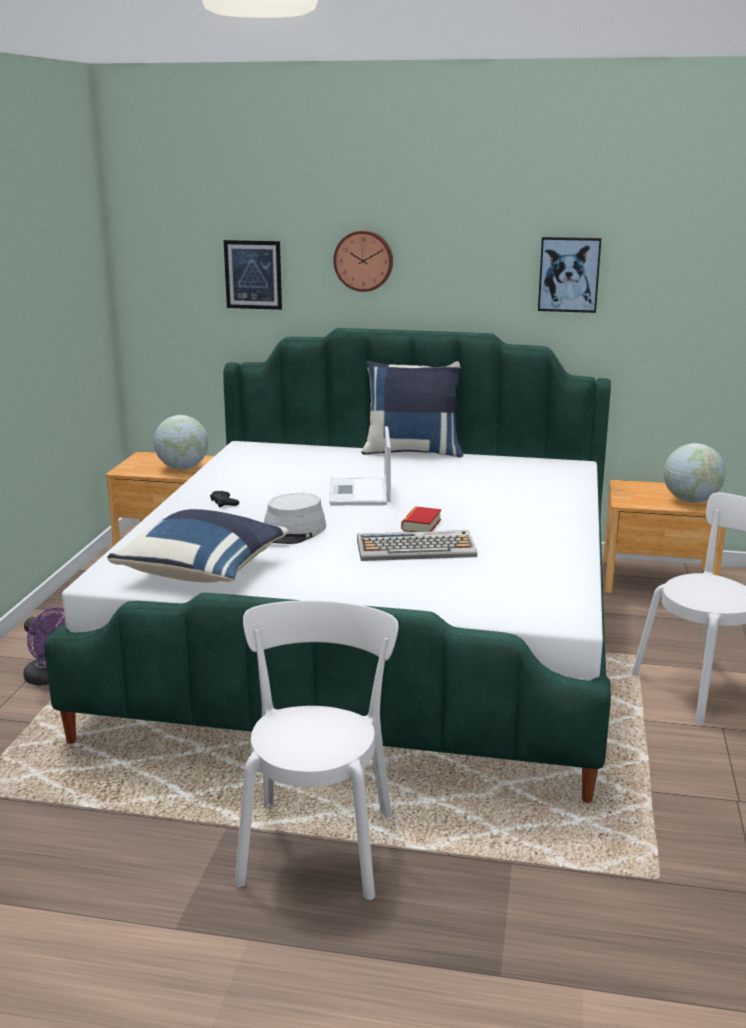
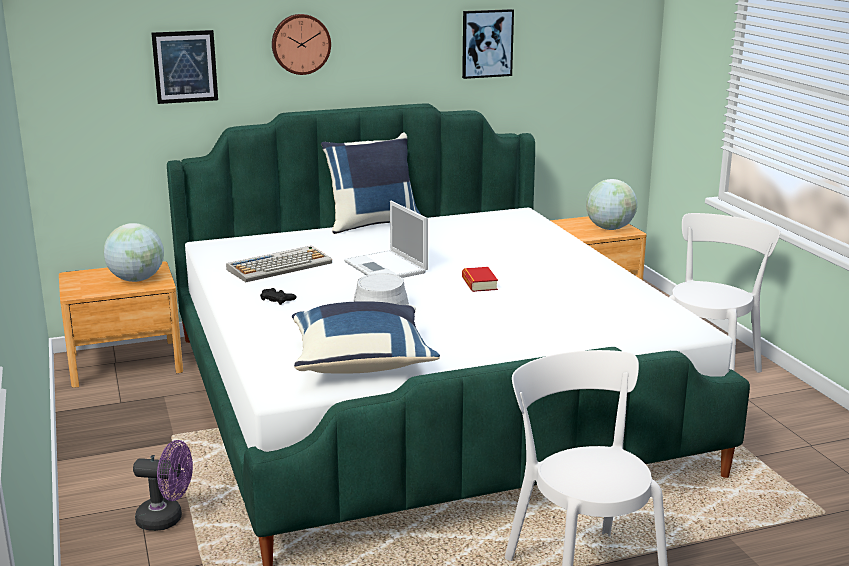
camera: 30 degrees left, 0 degrees up
(417, 548) = (506, 303): keyboard -> keyboard (280, 266)

